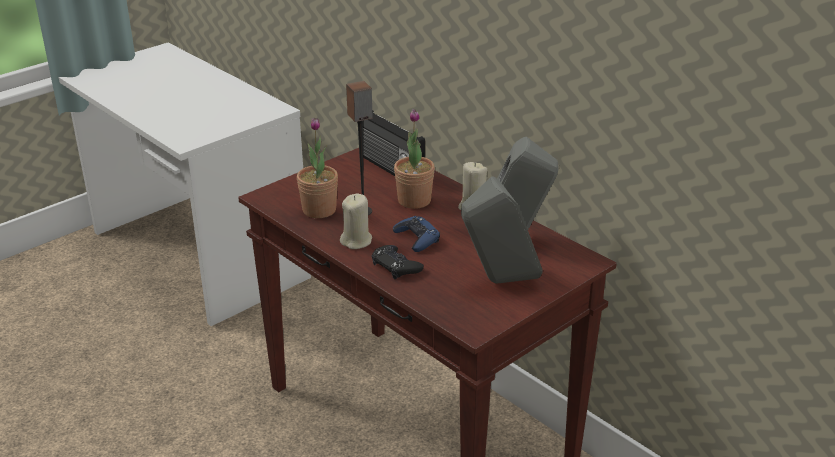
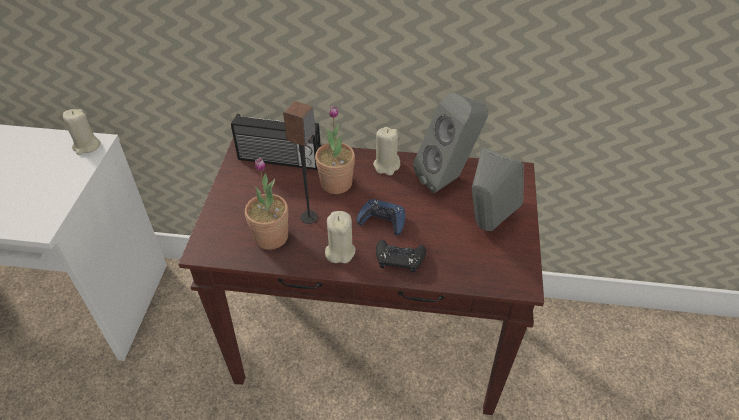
camera: 40 degrees left, 15 degrees up
(270, 109) = (86, 146): none -> beige candle

